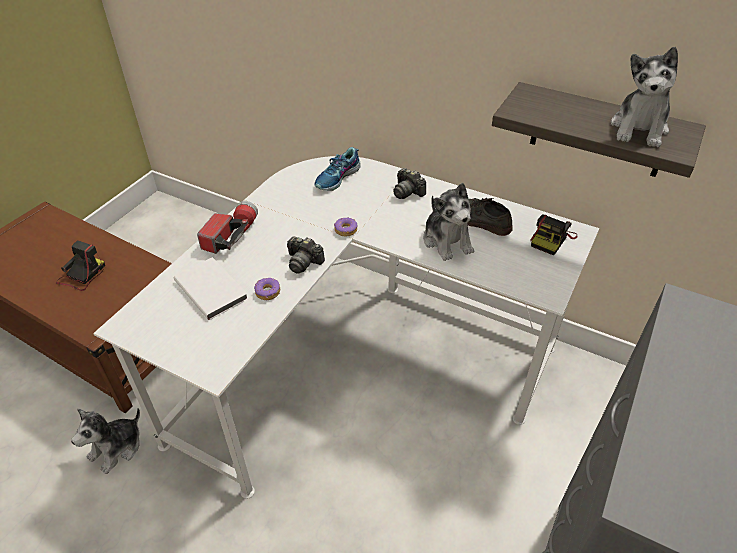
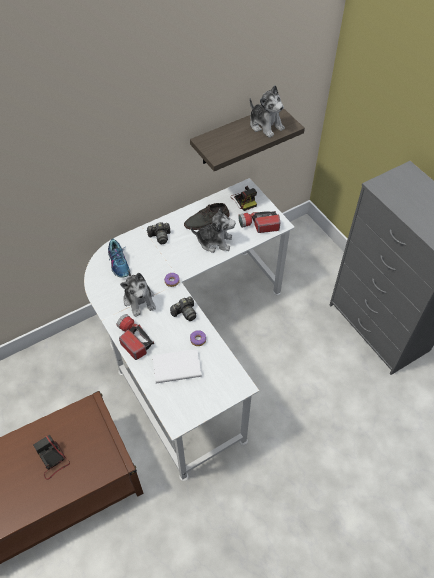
camera: 60 degrees left, 10 degrees up
(117, 448) = (168, 506): plush toy -> plush toy (139, 300)
(521, 273) = (259, 225): none -> flashlight

